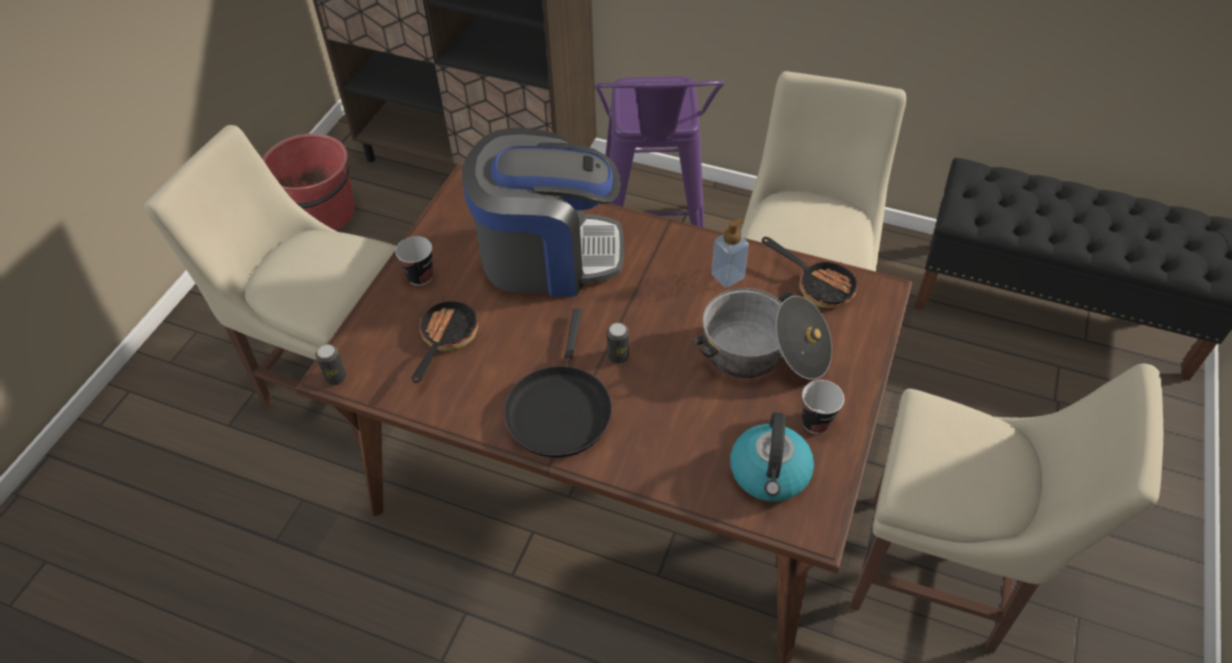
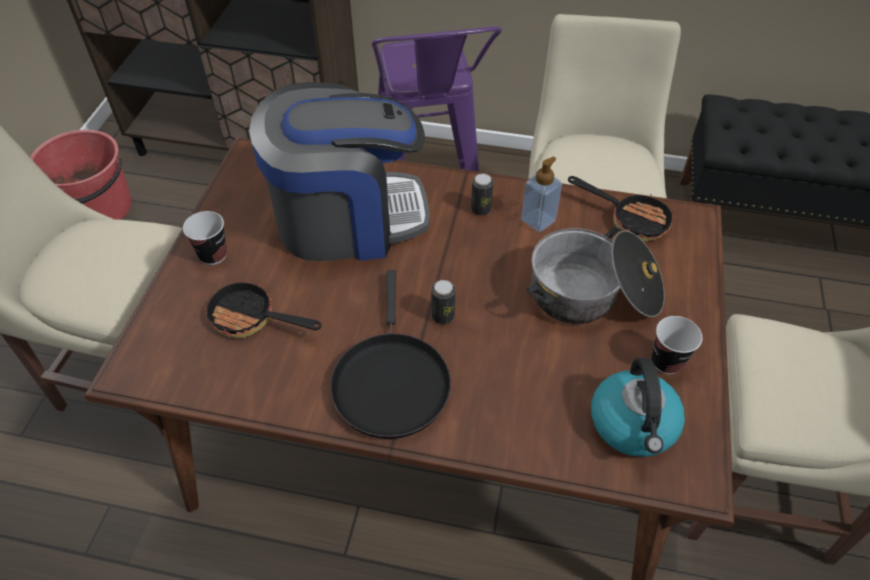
camera: 10 degrees left, 0 degrees up
(336, 377) = (131, 377): can -> can (481, 209)
(446, 339) = (251, 319): frying pan -> frying pan turned 75 degrees counterclockwise

